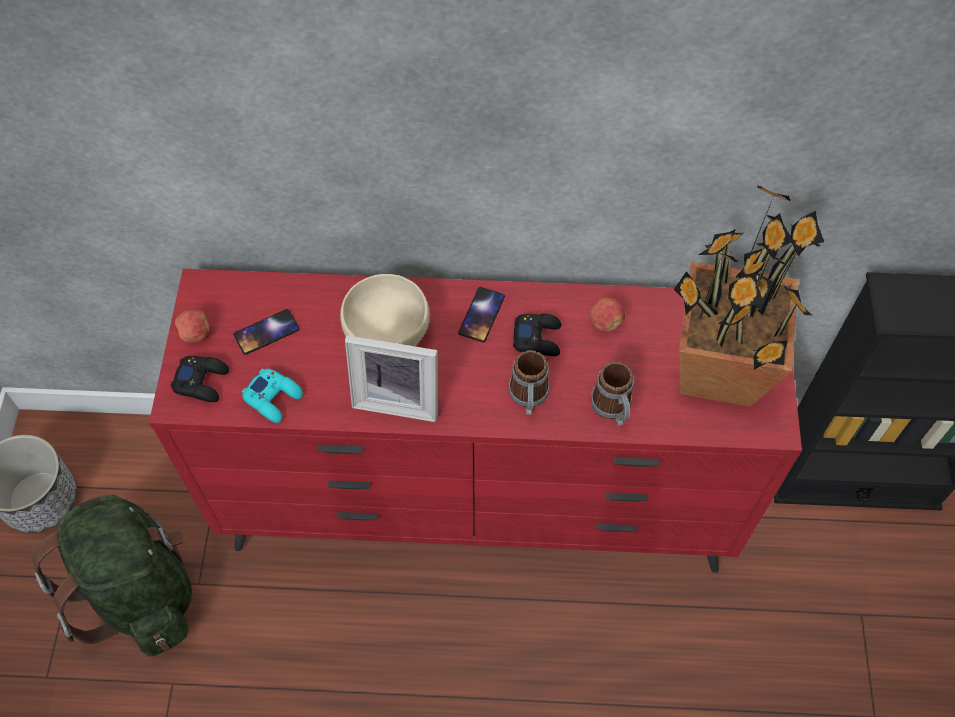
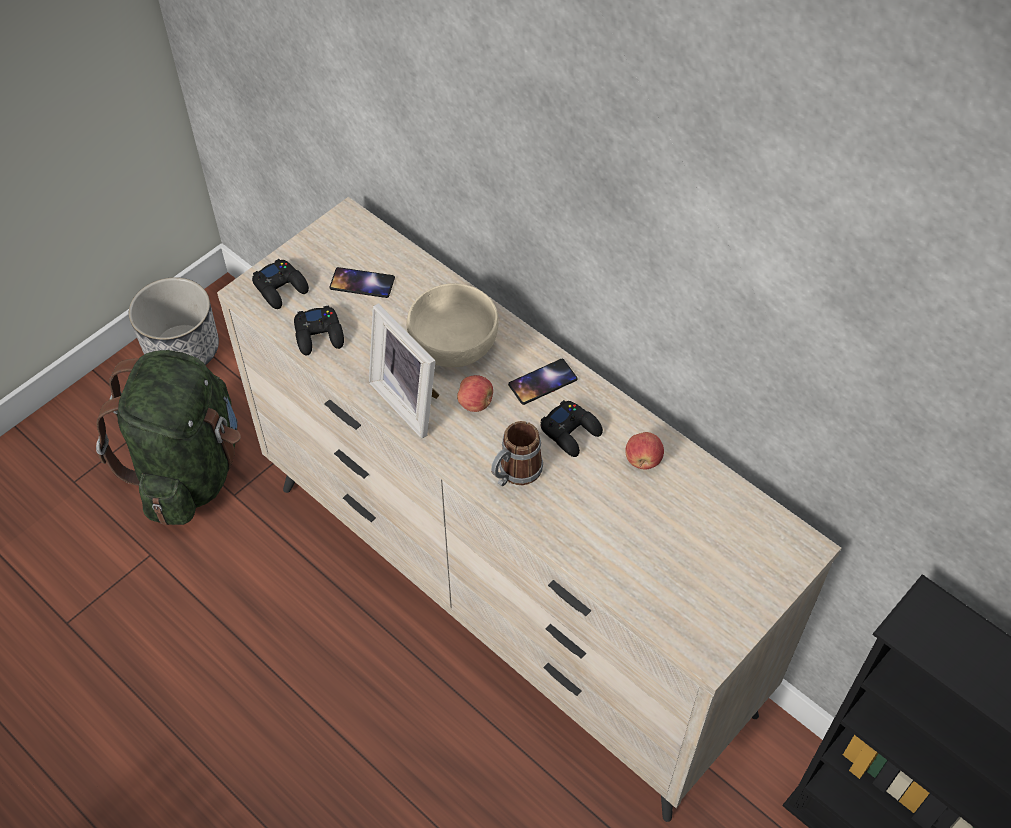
camera: 40 degrees right, 5 degrees down
(196, 333) = (311, 250): apple -> apple (475, 403)
(273, 398) = (319, 335): turquoise game controller -> black game controller
(480, 503) = (507, 599): red dresser -> beige dresser
(613, 409) = (577, 533): mug -> none
(716, 370) = (703, 567): potted plant -> none

